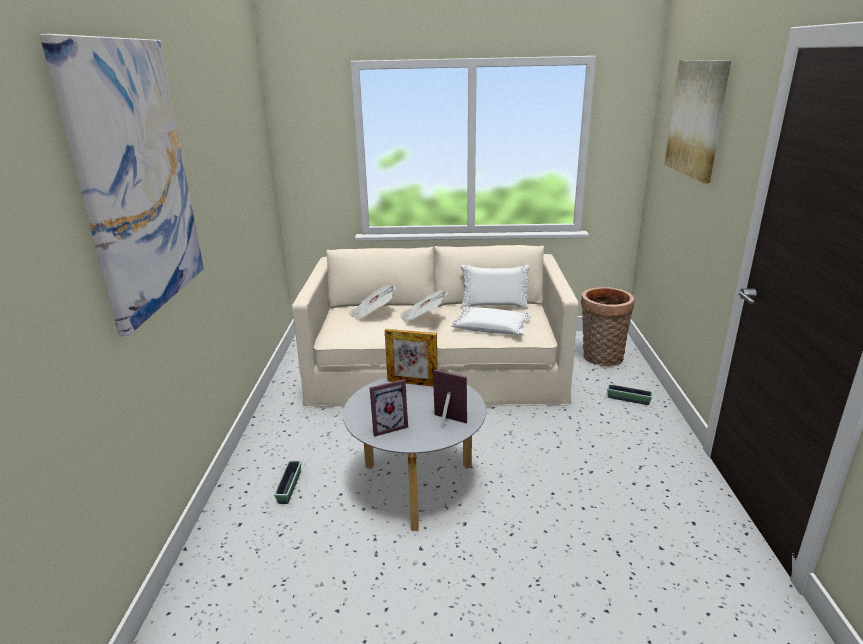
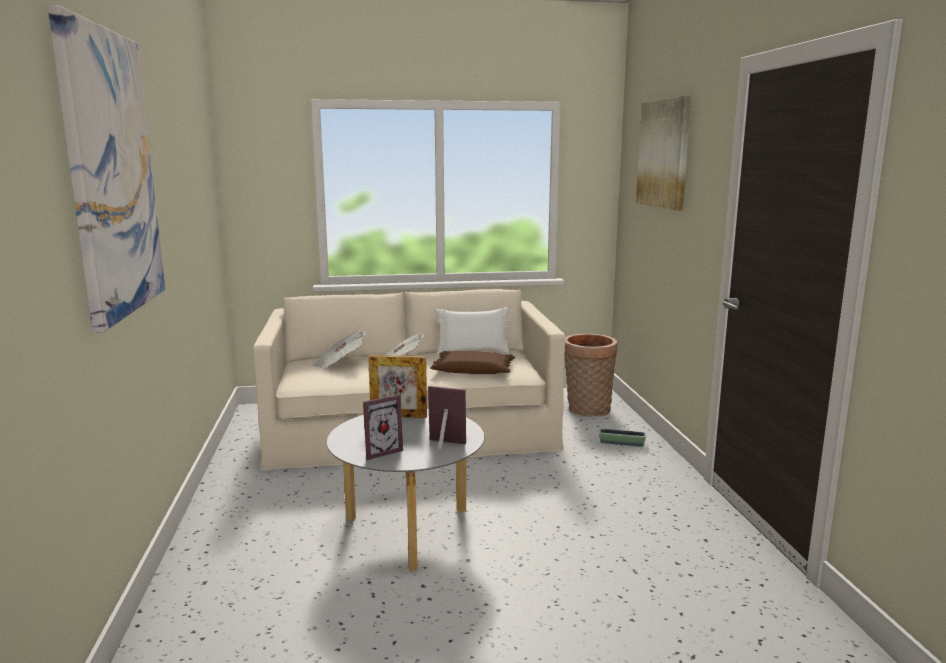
camera: 10 degrees left, 10 degrees down
(289, 487) = (259, 544): planter -> none
(491, 326) = (473, 369): white pillow -> brown pillow

